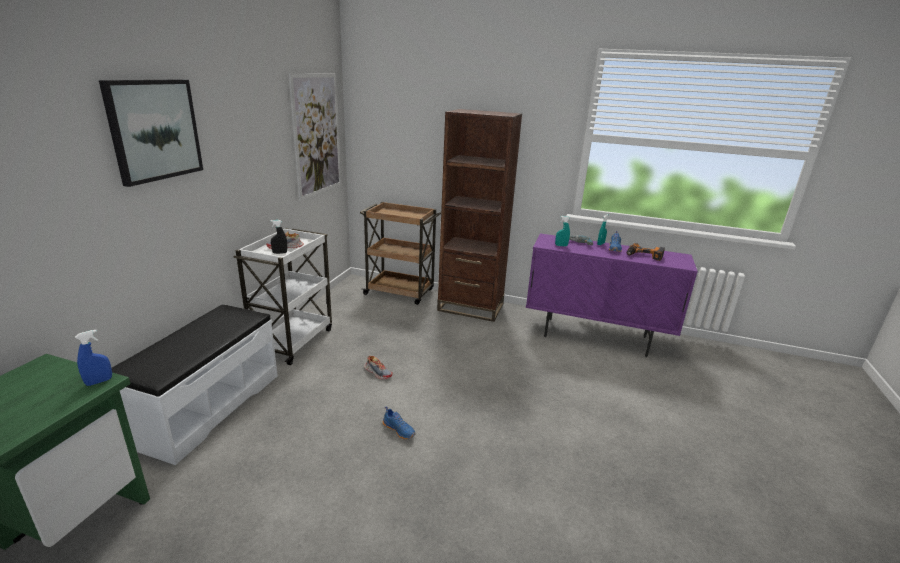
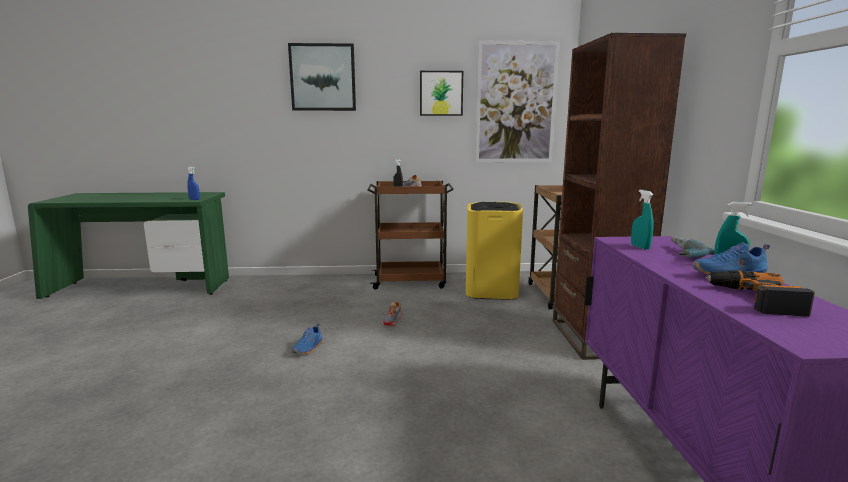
camera: 70 degrees right, 10 degrees down
(206, 407) = (305, 282): white bench -> none
(269, 134) = (441, 93): none -> picture
(293, 340) = (411, 281): white cart -> brown cart
(360, 311) = (491, 290): none -> yellow trash can

